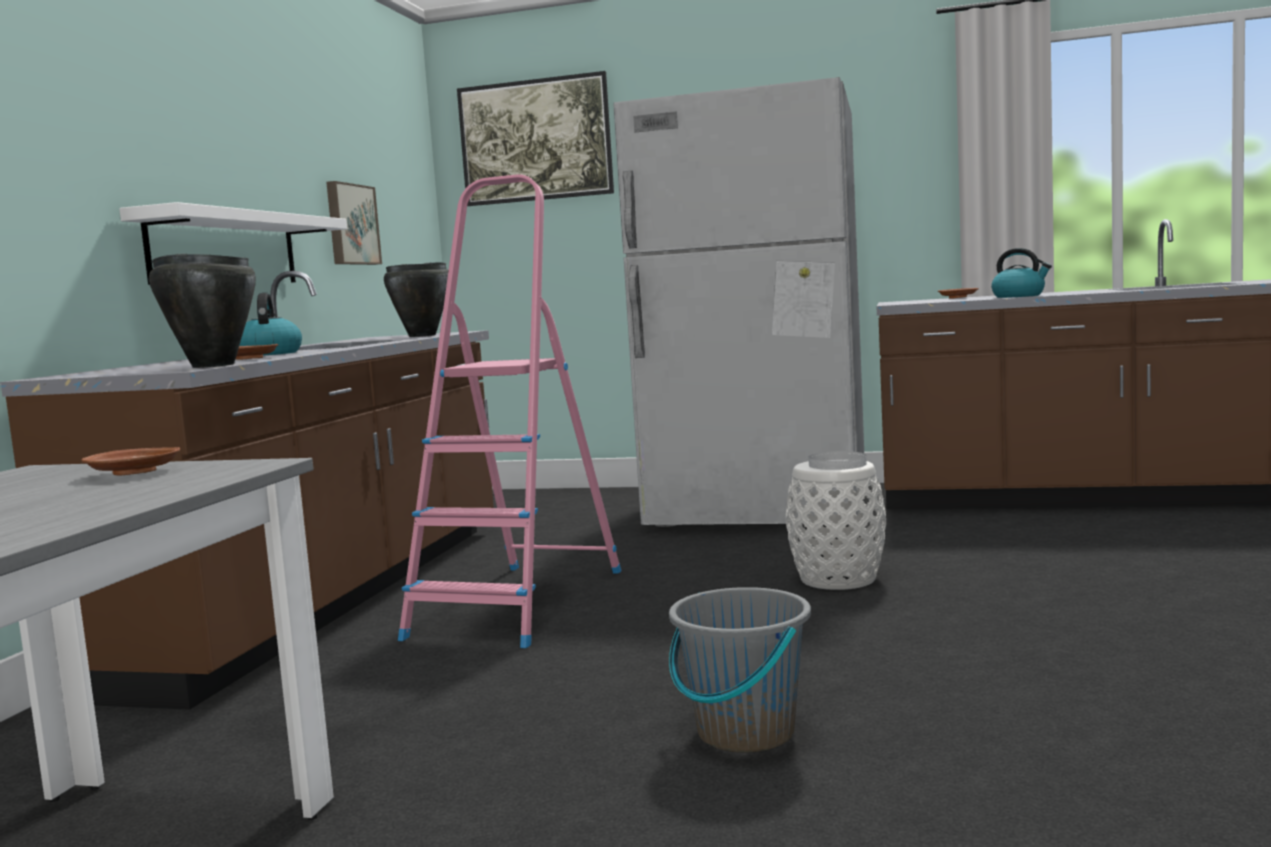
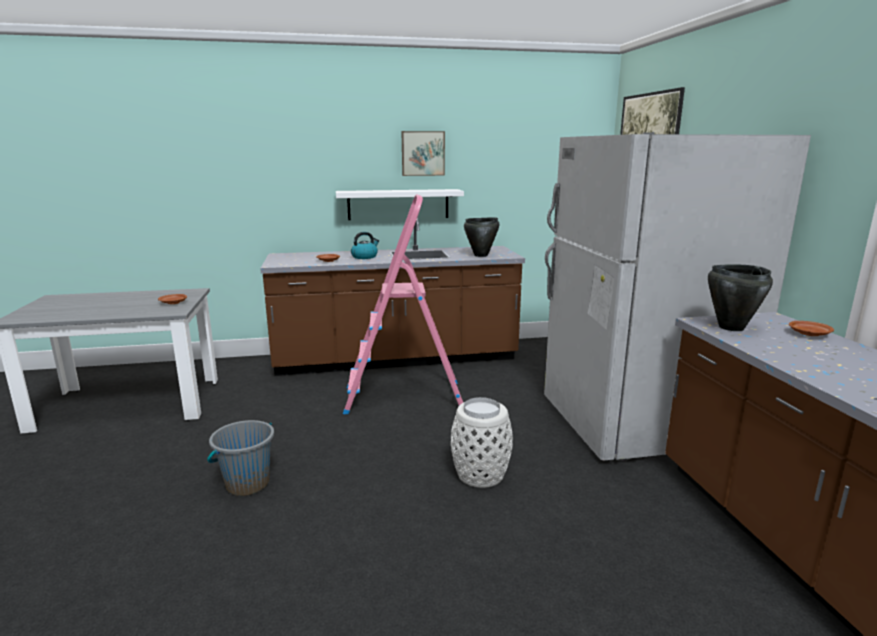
camera: 65 degrees right, 10 degrees up
(212, 366) = (291, 264): black cooking pot -> black cooking pot (730, 327)
(351, 224) = (505, 187): picture -> picture (423, 153)
(1019, 296) = (788, 356): kettle -> none

